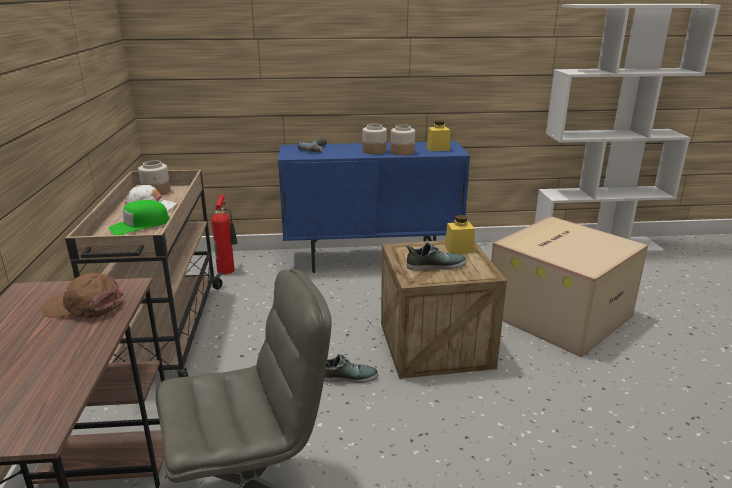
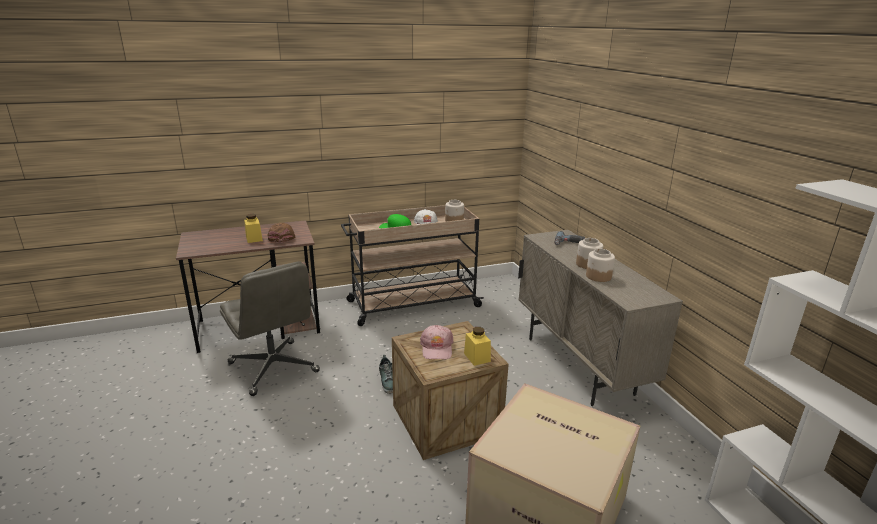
camera: 75 degrees right, 0 degrees up
(228, 270) = (506, 303): fire extinguisher -> none
(372, 259) = (578, 365): blue cabinet -> beige cabinet
(435, 265) = (437, 348): shoe -> pink cap
(438, 149) = (633, 292): yellow jar -> yellow jar (254, 239)

